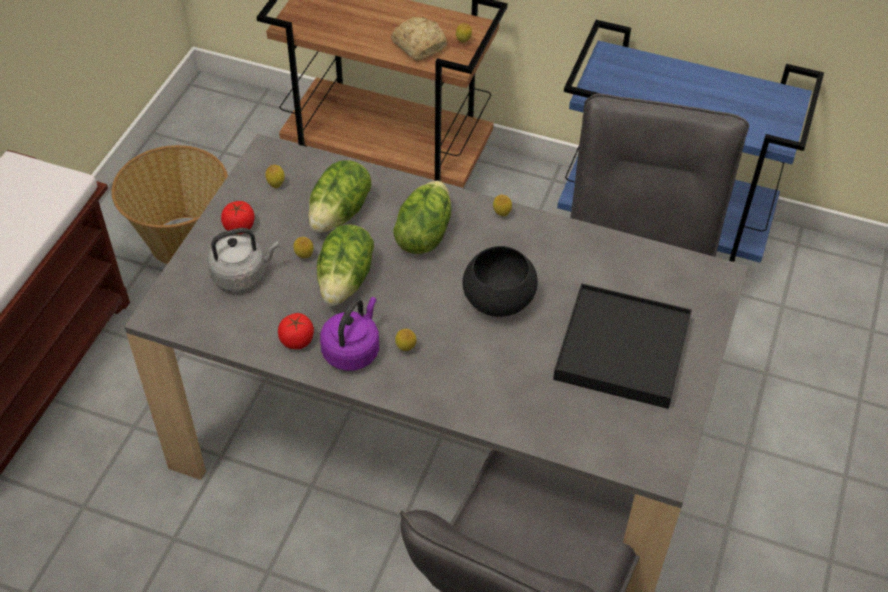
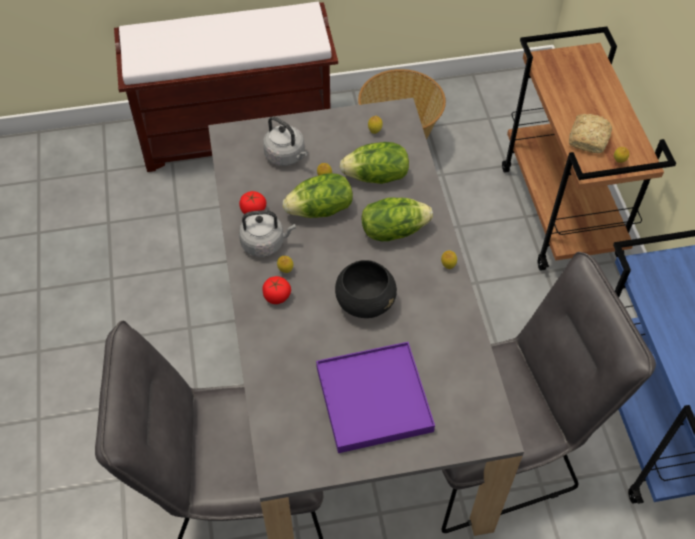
camera: 60 degrees right, 5 degrees up
(239, 227) = (324, 133): tomato -> tomato (277, 296)
(352, 350) = (265, 243): purple kettle -> grey kettle
(622, 350) = (373, 399): black tray -> purple tray

